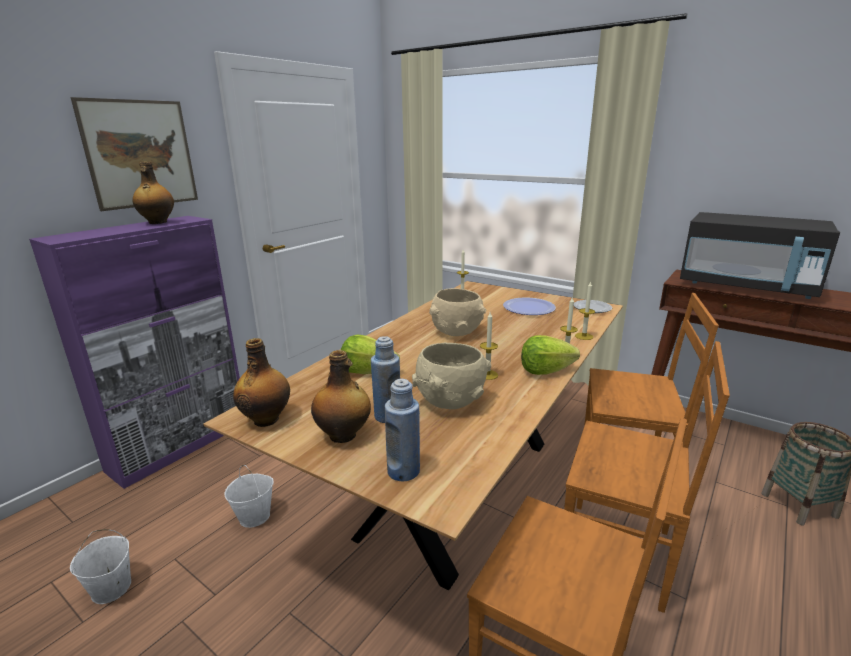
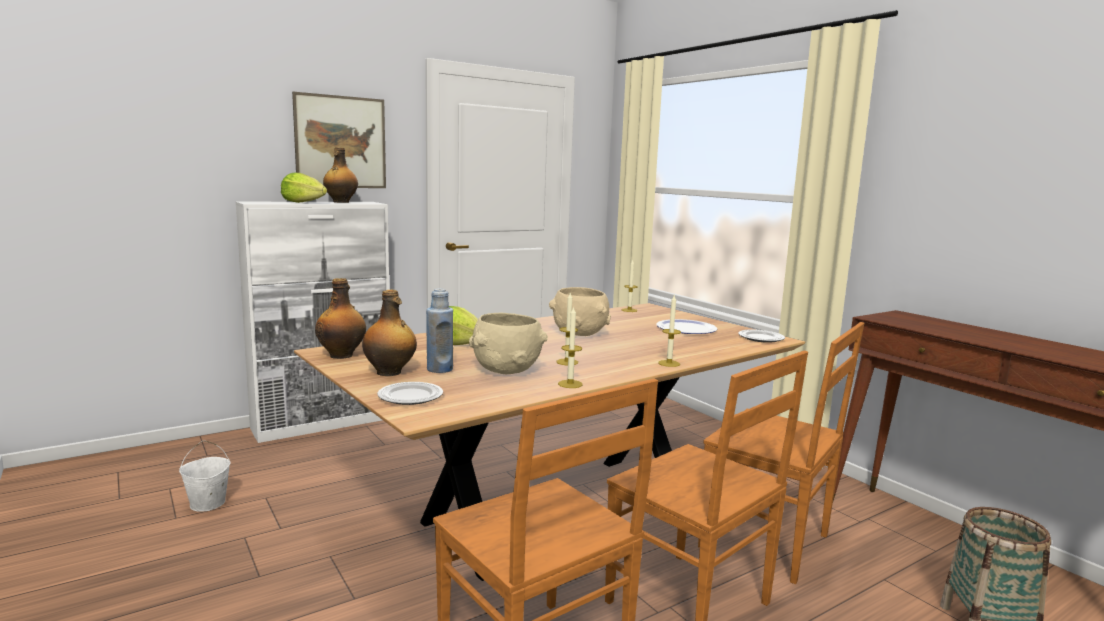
camera: 20 degrees right, 10 degrees down
(181, 445) = (323, 423): purple cabinet -> white cabinet
(255, 516) = (349, 486): white bucket -> none
(403, 471) = (411, 397): blue bottle -> plate
(545, 371) = (630, 368): lettuce -> lettuce (303, 202)
(584, 336) = (714, 354): candle -> candle (570, 384)
(746, 286) = (959, 331): black microwave -> none

